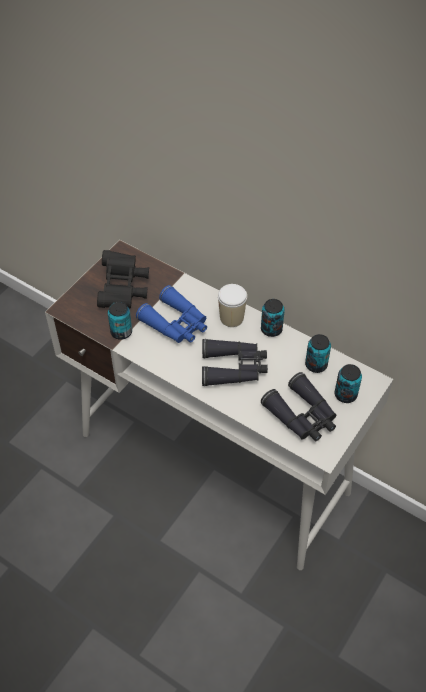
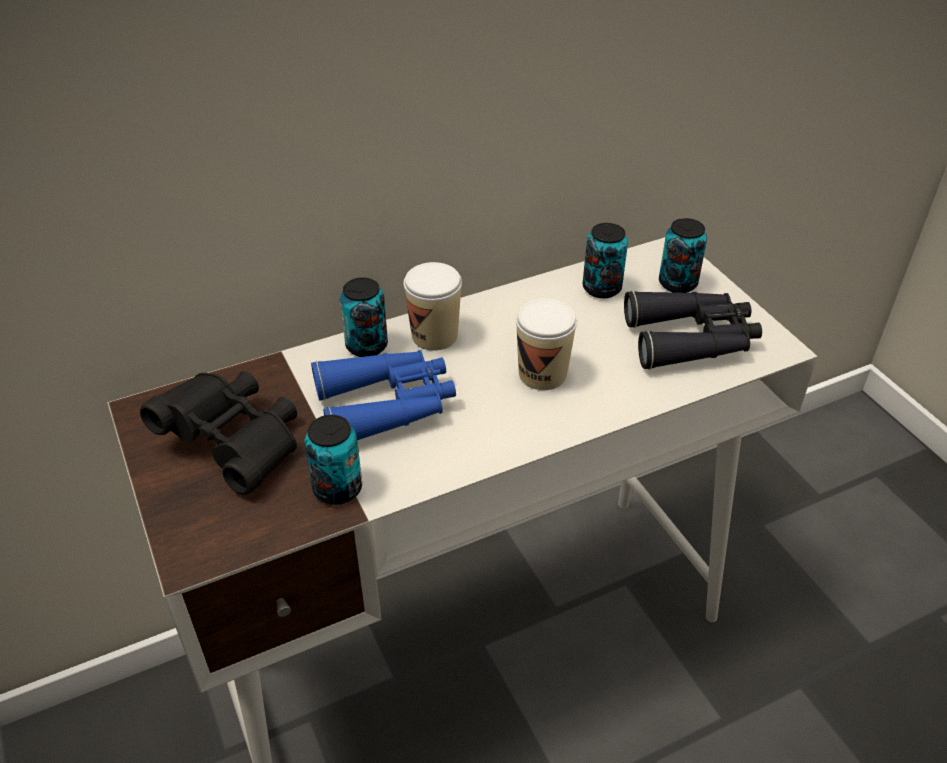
camera: 60 degrees left, 10 degrees down
(234, 368) = (542, 374): black binoculars -> cup
(271, 329) = (496, 304): can -> can (366, 346)

